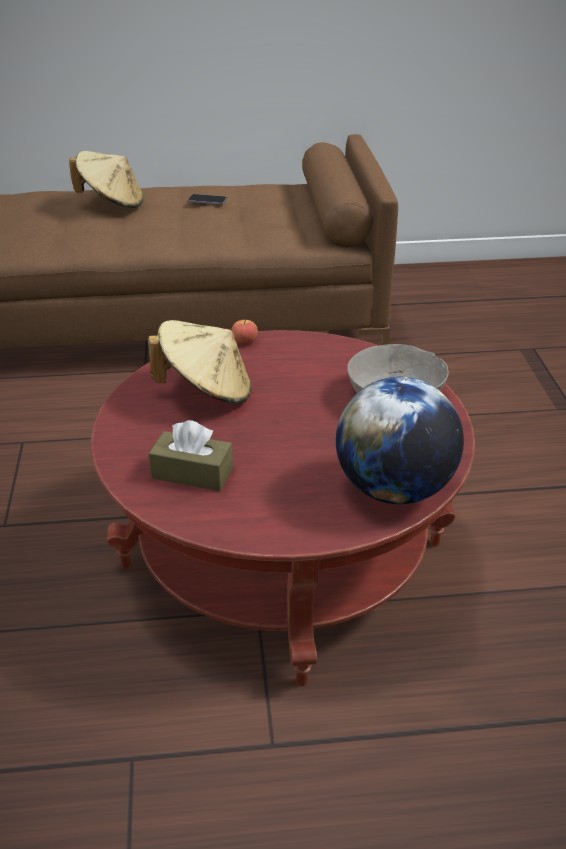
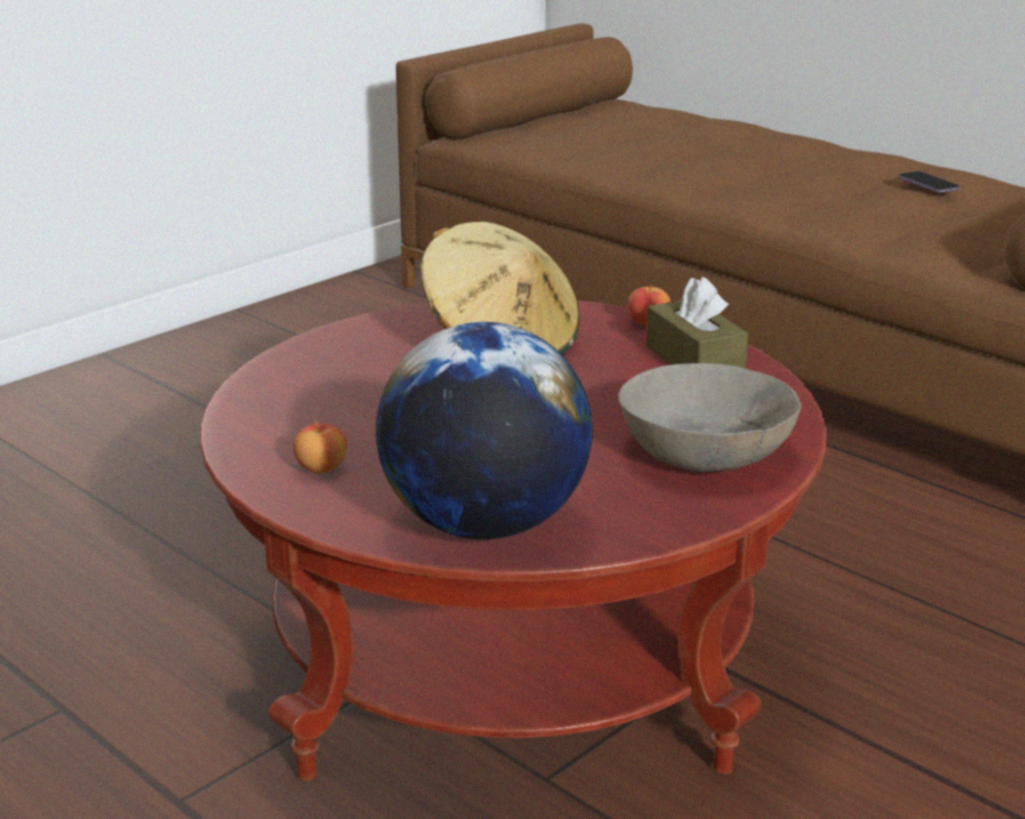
camera: 50 degrees right, 10 degrees down
(111, 203) = (796, 152): beige hat -> none
(192, 473) = (327, 398): brown tissue box -> brown tissue box (694, 361)
(273, 512) = (321, 468): none -> apple

